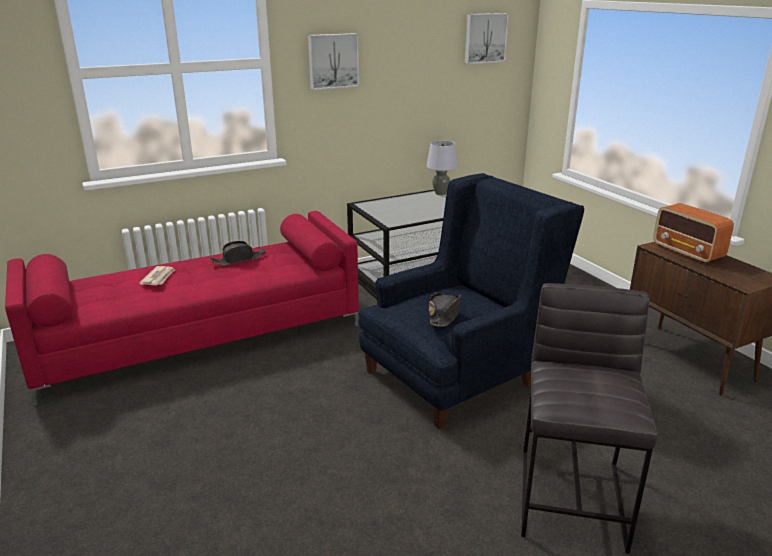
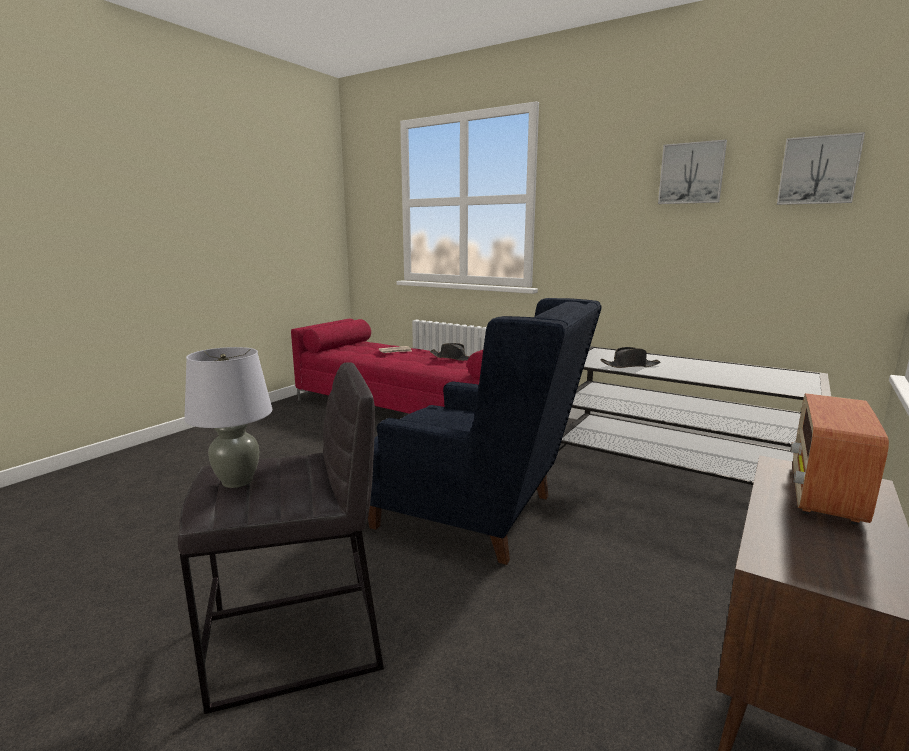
camera: 60 degrees right, 10 degrees down
(333, 61) = (594, 198): picture -> picture (691, 173)
(440, 193) = (701, 363): grey table lamp -> grey table lamp (238, 481)
(444, 315) = (436, 423): black hat -> black hat (630, 366)

